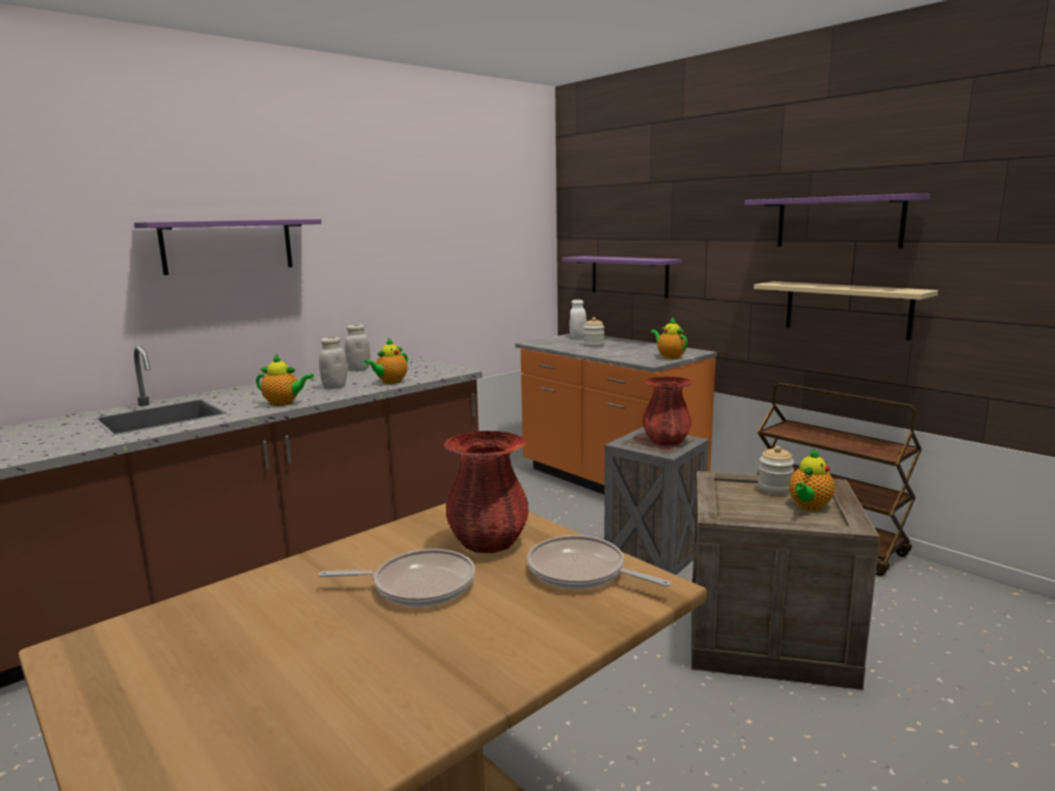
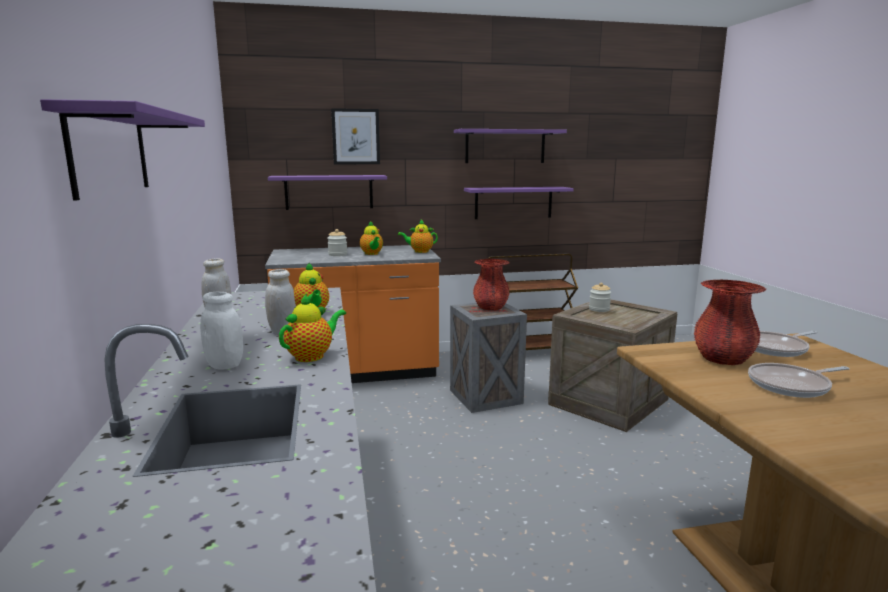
camera: 60 degrees left, 0 degrees up
(418, 585) = (792, 385): frying pan -> frying pan turned 135 degrees counterclockwise
(577, 337) = (296, 252): white jar -> white jar (225, 365)
(656, 213) = (356, 136): none -> picture
(808, 506) = (627, 311): teapot -> teapot (372, 254)
(847, 309) = (513, 202): beige shelf -> purple shelf

